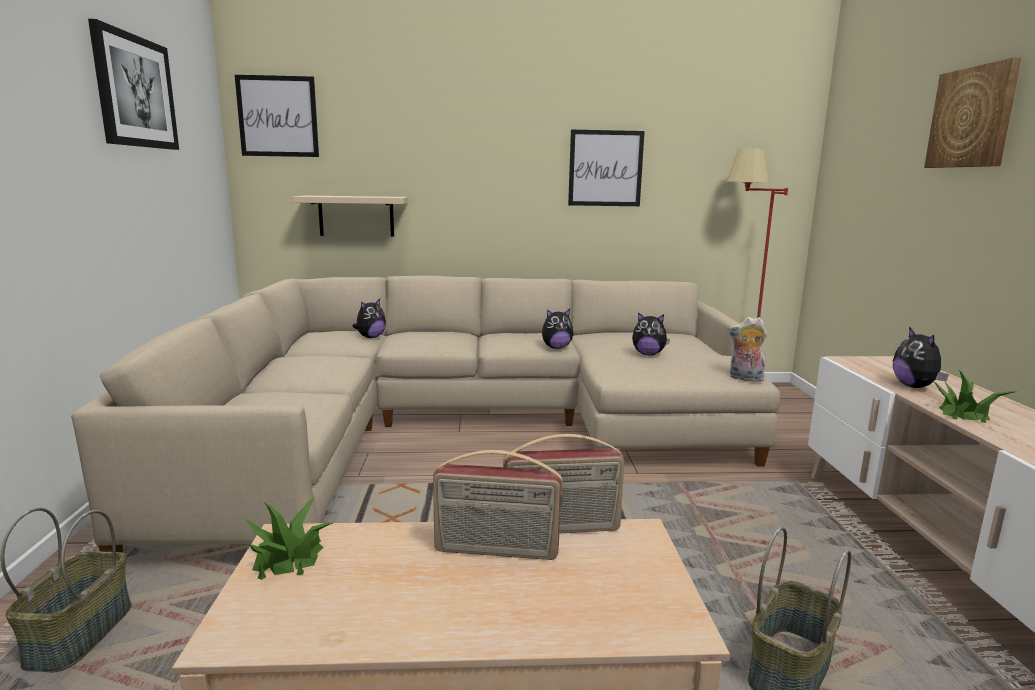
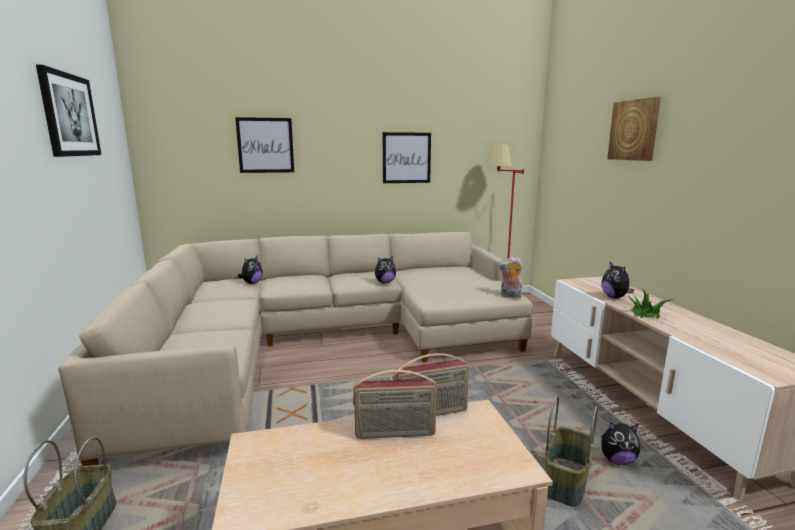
camera: 10 degrees left, 0 degrees up
(278, 116) = (170, 125): picture -> picture (265, 145)
(287, 557) = (258, 455): potted plant -> none
(356, 216) = (233, 195): beige shelf -> none
(648, 354) = (447, 283): plush toy -> plush toy (617, 460)

